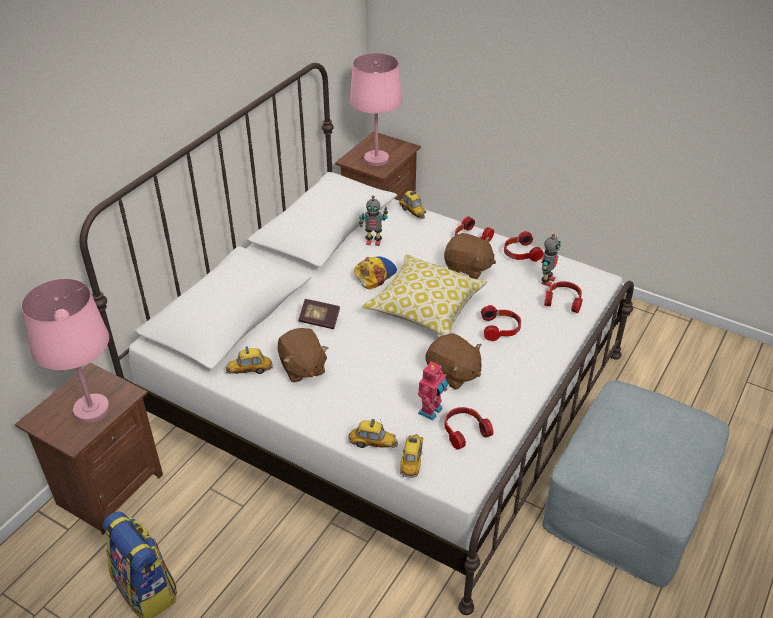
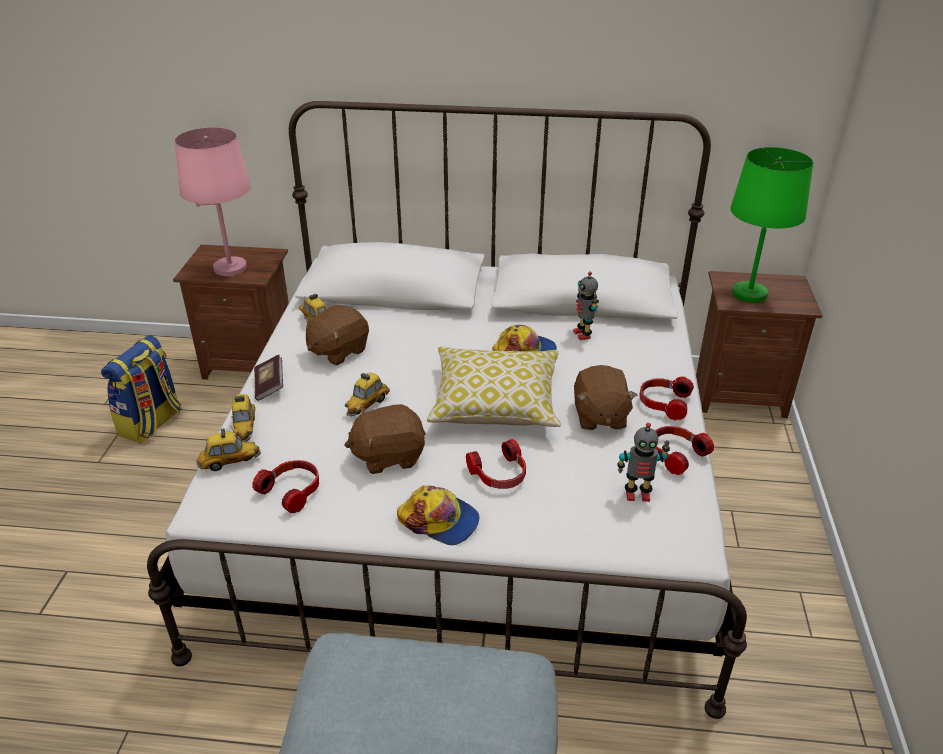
camera: 65 degrees right, 5 degrees down
(319, 320) = (418, 339): book -> book (270, 386)
(376, 159) = (750, 294): pink table lamp -> green table lamp
(412, 212) = (669, 345): toy car -> toy car (367, 405)
(431, 411) = (314, 456): toy robot -> none
(453, 374) = (388, 456): brown plush toy -> brown plush toy turned 60 degrees clockwise
(529, 368) = (439, 520): none -> cap
(563, 301) = (605, 522): headphones -> none

